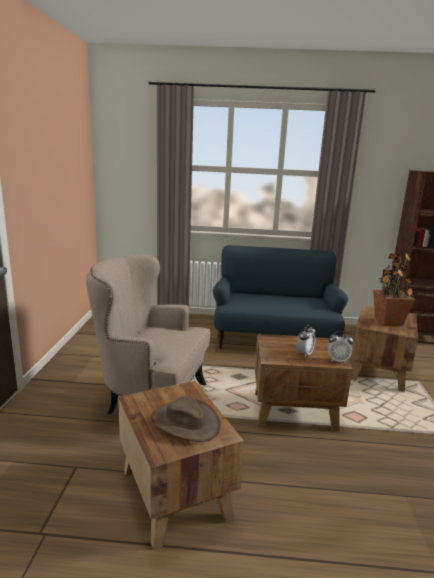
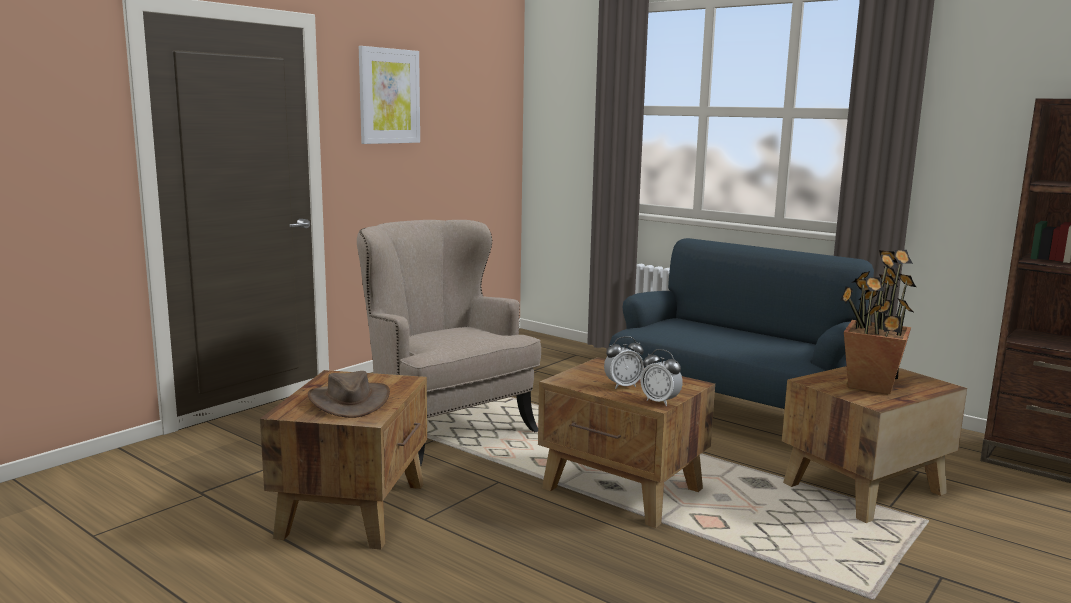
camera: 35 degrees right, 5 degrees down
(35, 160) = (389, 96): none -> picture

